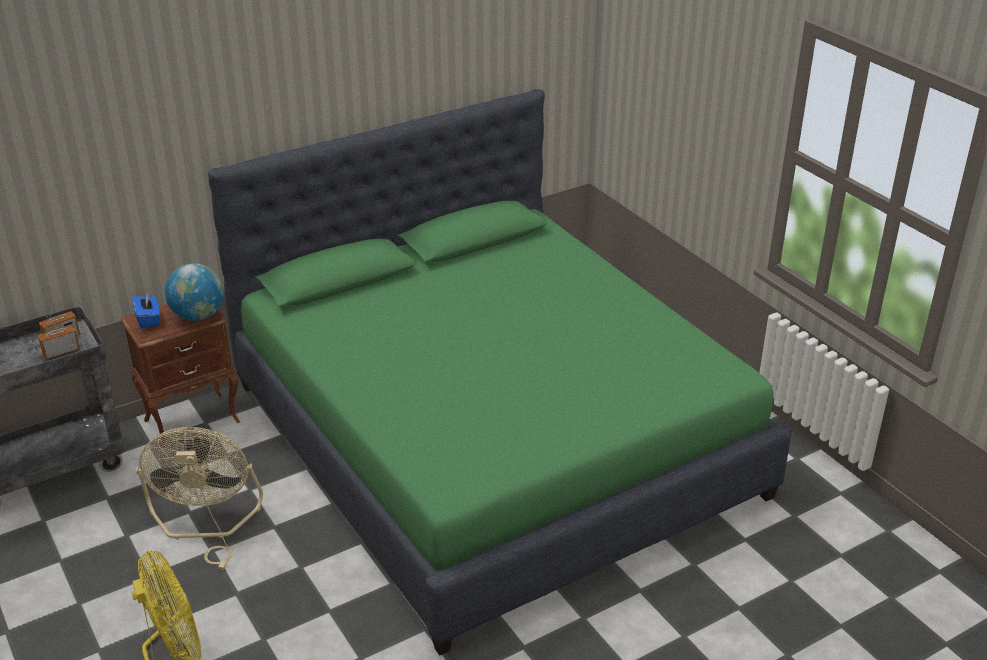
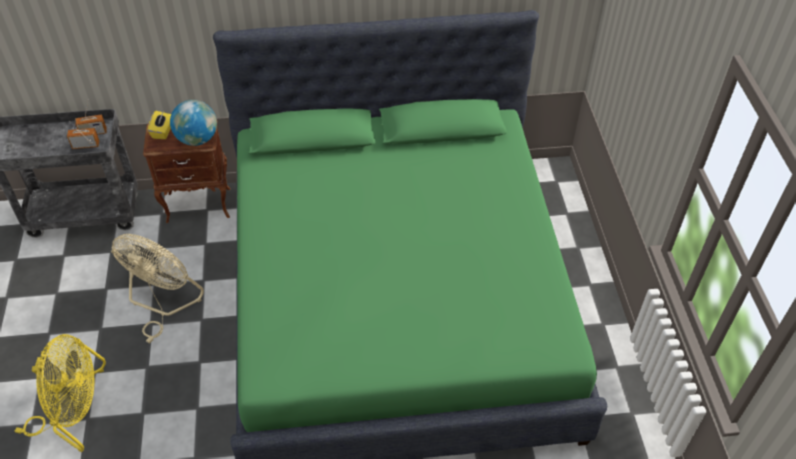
camera: 25 degrees right, 15 degrees up
(148, 319) = (162, 131): blue tissue box -> yellow tissue box

